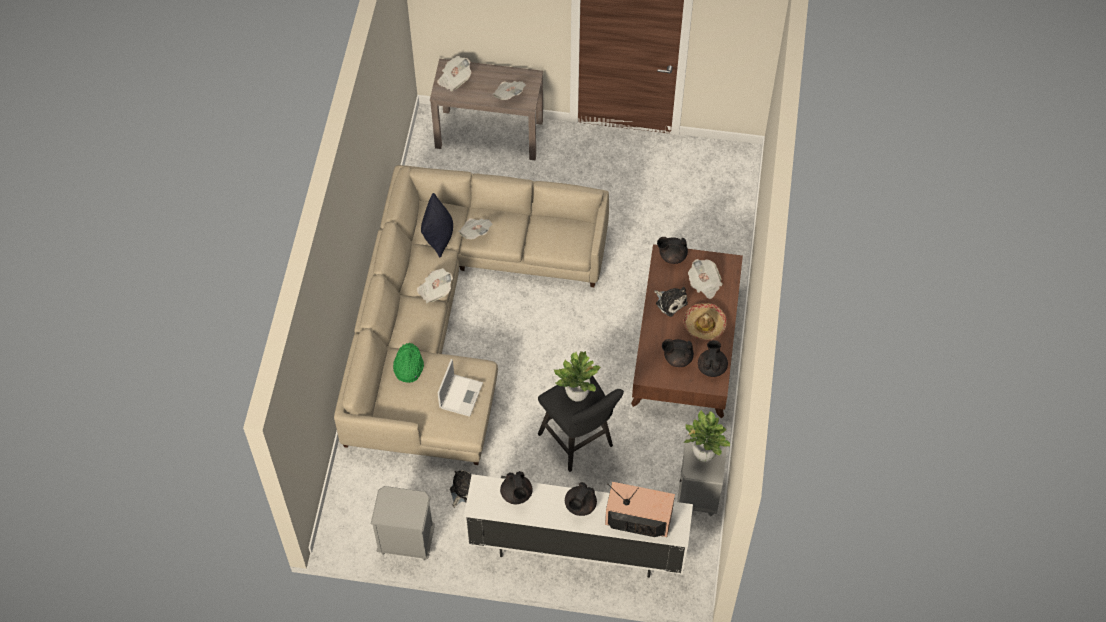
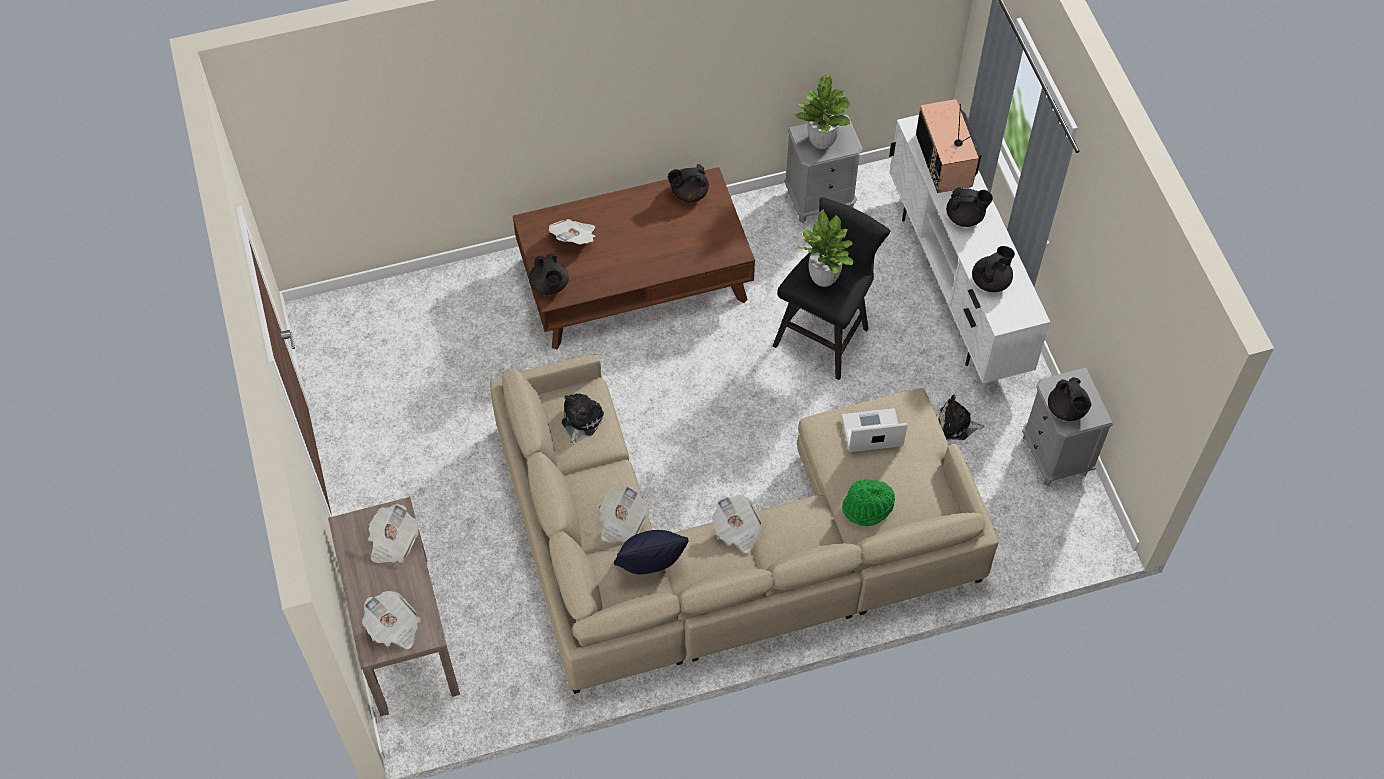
camera: 115 degrees left, 0 degrees up
(670, 302) = (619, 263): plush toy -> plush toy (580, 420)
(677, 358) = (695, 229): black teapot -> black teapot (1067, 410)
(704, 325) = (634, 219): hat -> none

